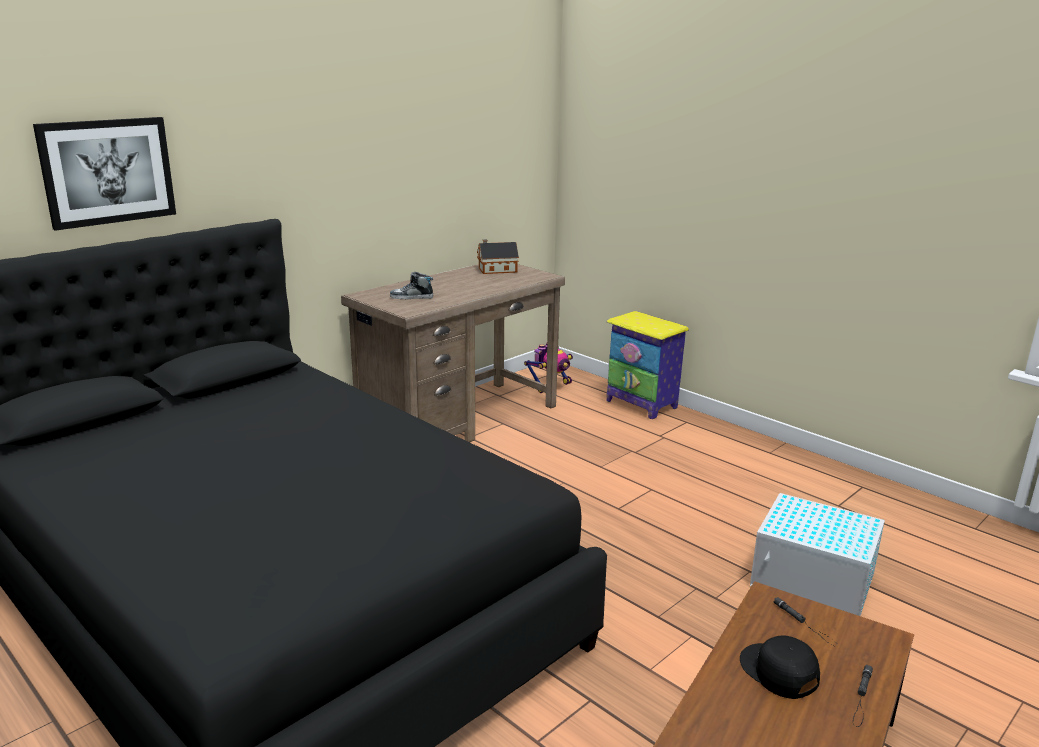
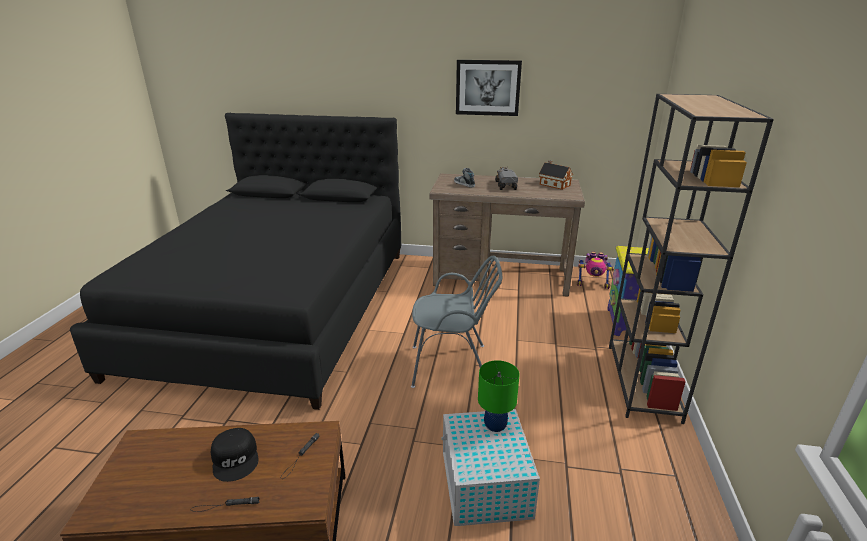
camera: 55 degrees right, 5 degrees up
(107, 171) = (314, 79): picture -> picture (488, 87)
(457, 285) = (505, 185): none -> toy truck
(605, 521) = (453, 365): none -> grey chair
(736, 441) = (643, 382): none -> bookcase
(778, 672) = (236, 458): black cap -> black cap turned 135 degrees clockwise
(798, 512) = (494, 426): none -> green table lamp

